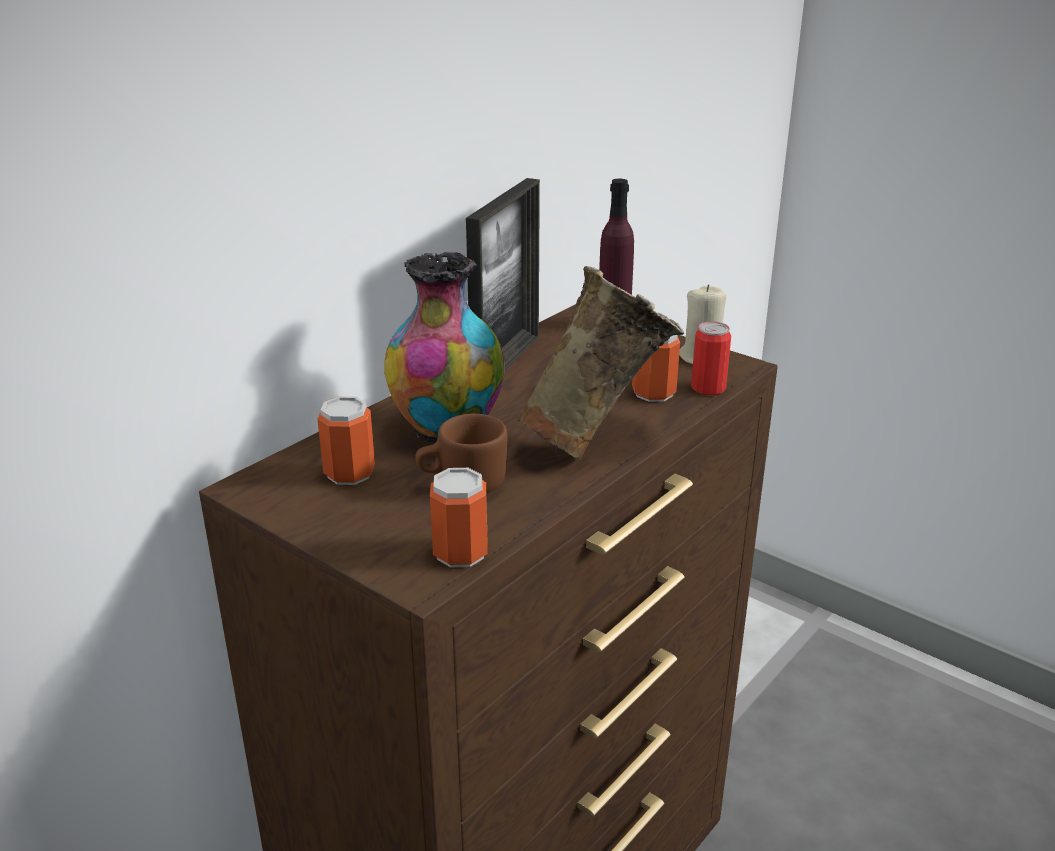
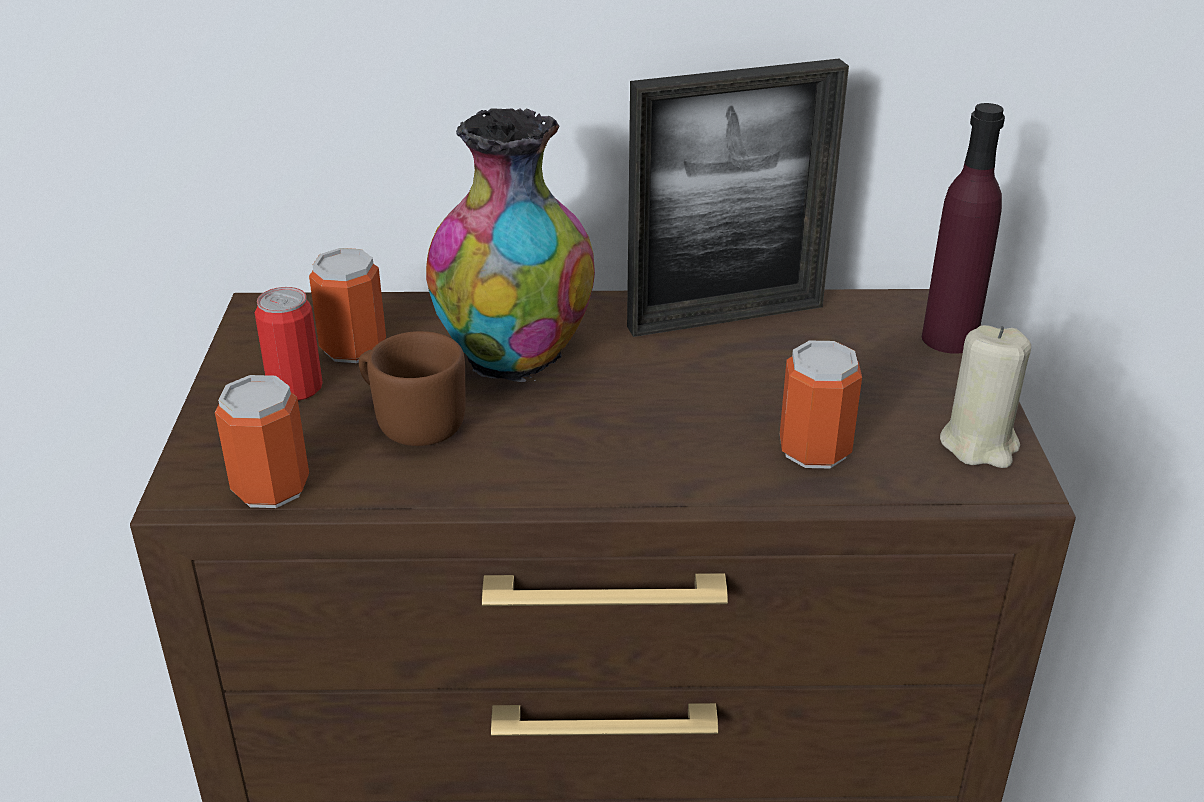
camera: 50 degrees right, 5 degrees up
(598, 442) = (625, 466): beige vase -> none
(708, 388) = (898, 487): can -> can (295, 388)

